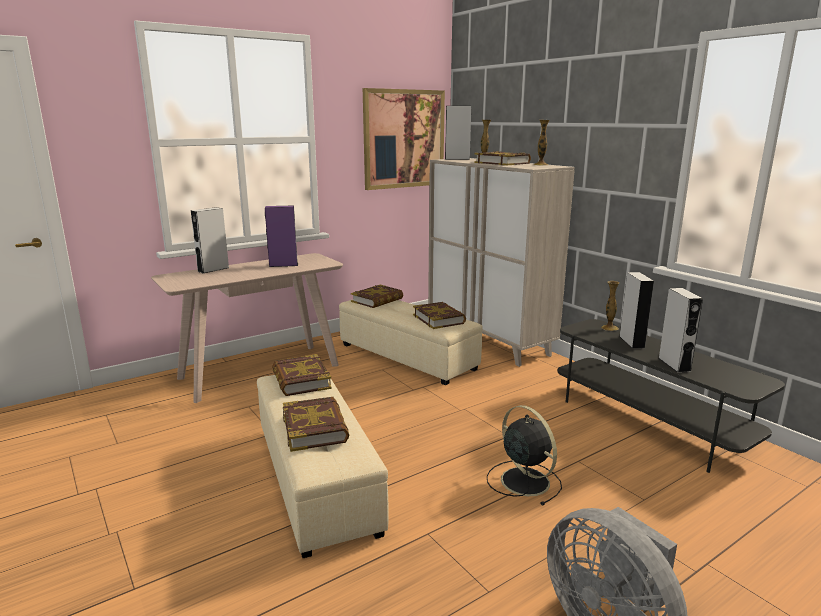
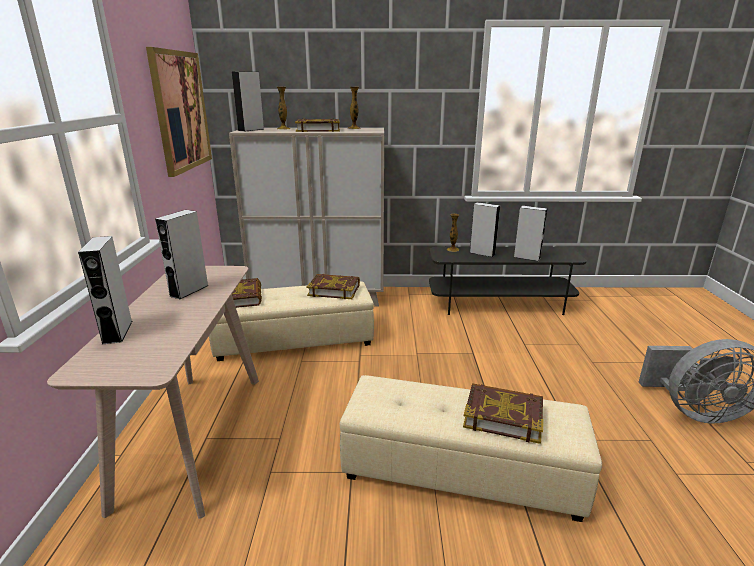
camera: 55 degrees left, 5 degrees up
(283, 265) = (189, 290): purple speaker -> grey speaker
(301, 380) = (388, 394): book -> none
(523, 480) = (533, 372): black fan -> none

